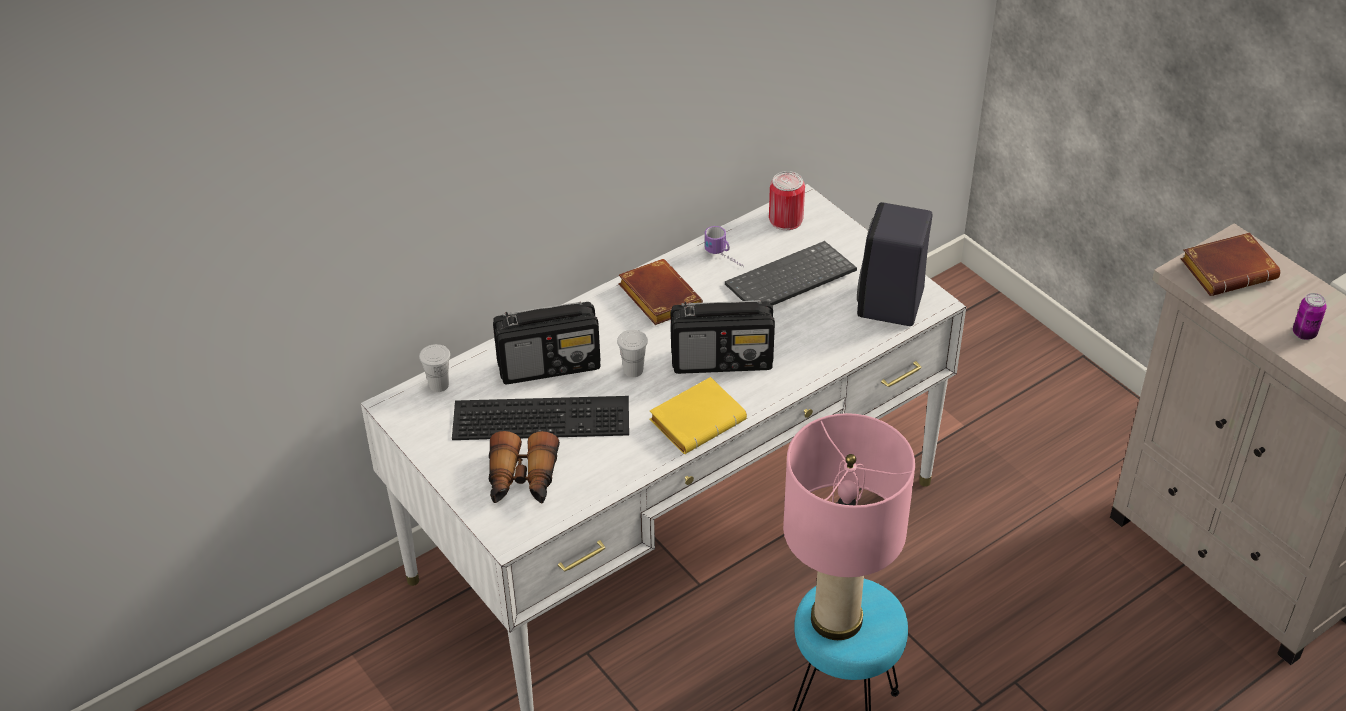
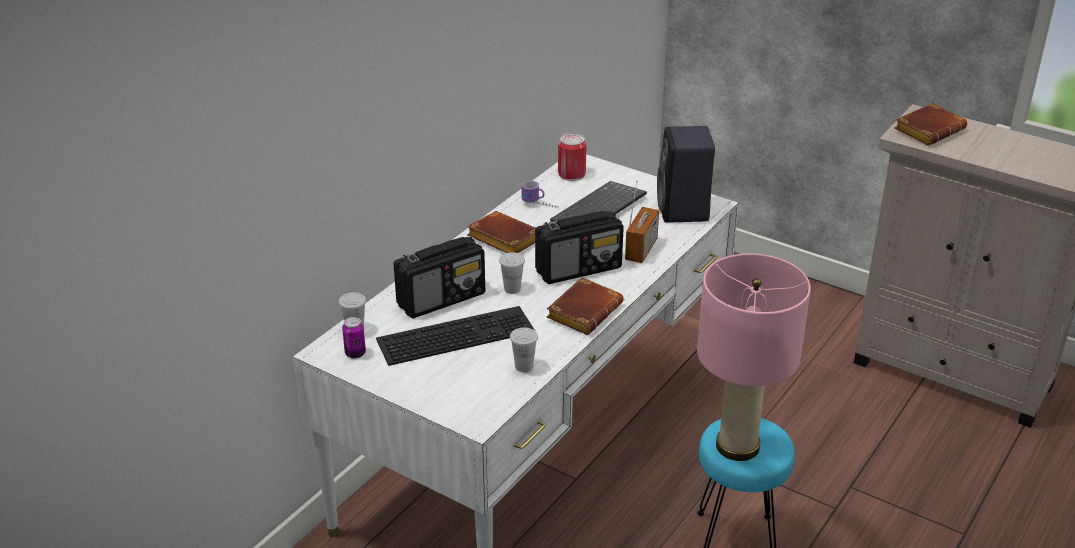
camera: 20 degrees left, 10 degrees down
(522, 481) = (465, 381): binoculars -> none
(593, 478) = (524, 367): none -> white cup
(698, 419) = (584, 311): yellow book -> brown book
(809, 350) = (641, 250): none -> radio
(1304, 333) = (1005, 156): can -> can (355, 353)

